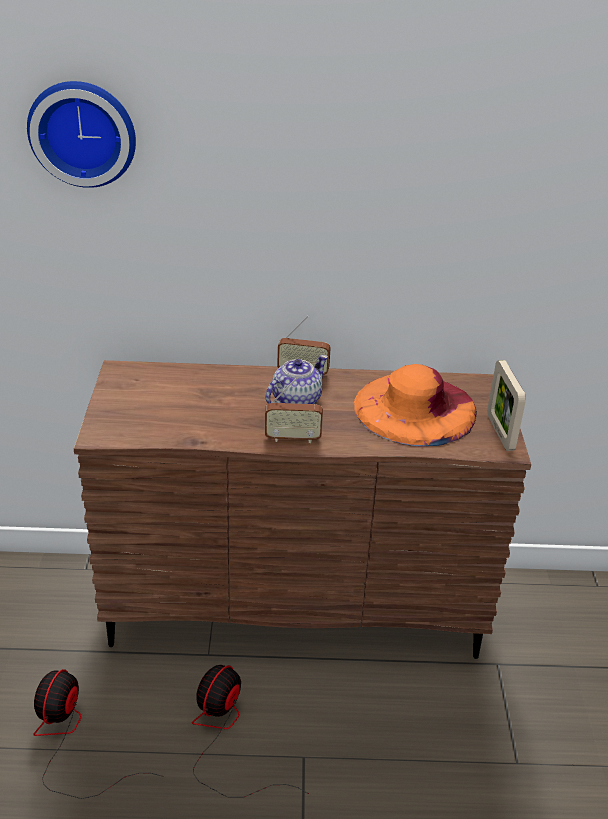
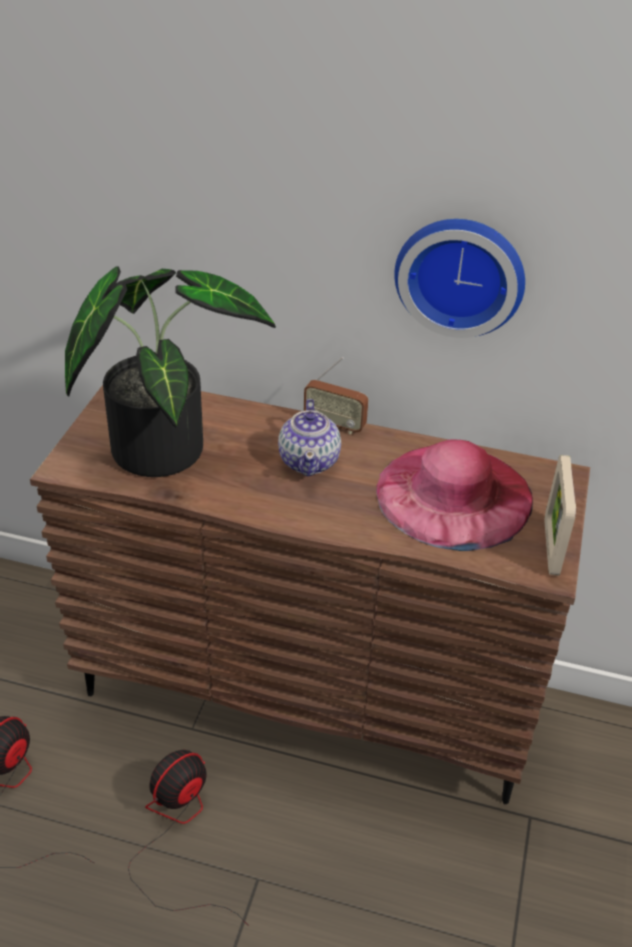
camera: 15 degrees right, 5 degrees up
(83, 132) = (86, 101): wall clock -> wall clock (460, 274)
(172, 405) = (162, 443): none -> potted plant
(293, 438) = (285, 510): radio -> none
(295, 401) = (309, 461): teapot -> teapot turned 120 degrees clockwise
(415, 408) = (454, 495): orange hat -> pink hat

